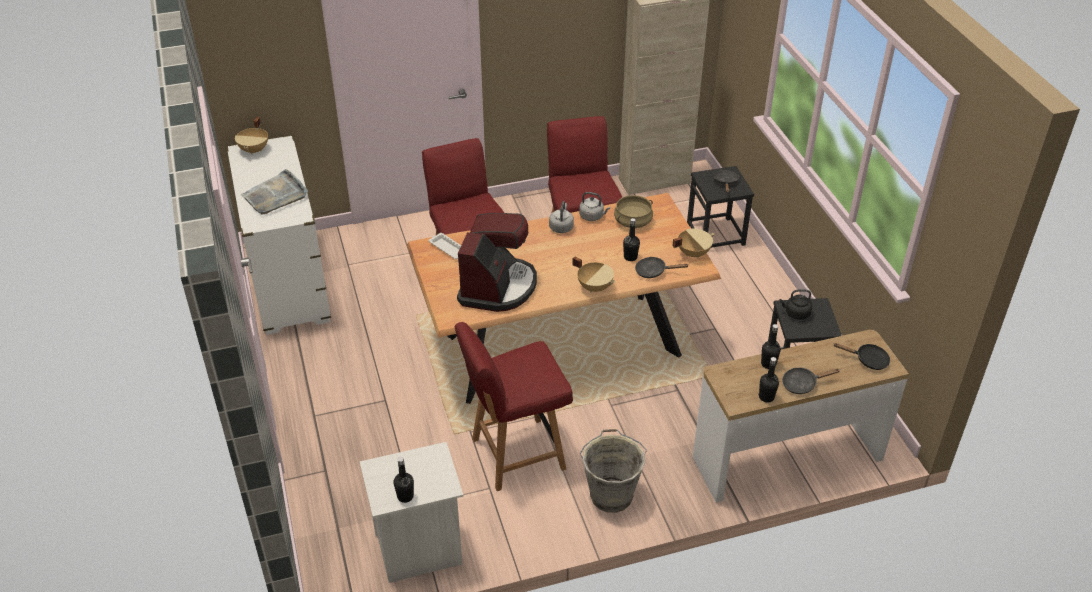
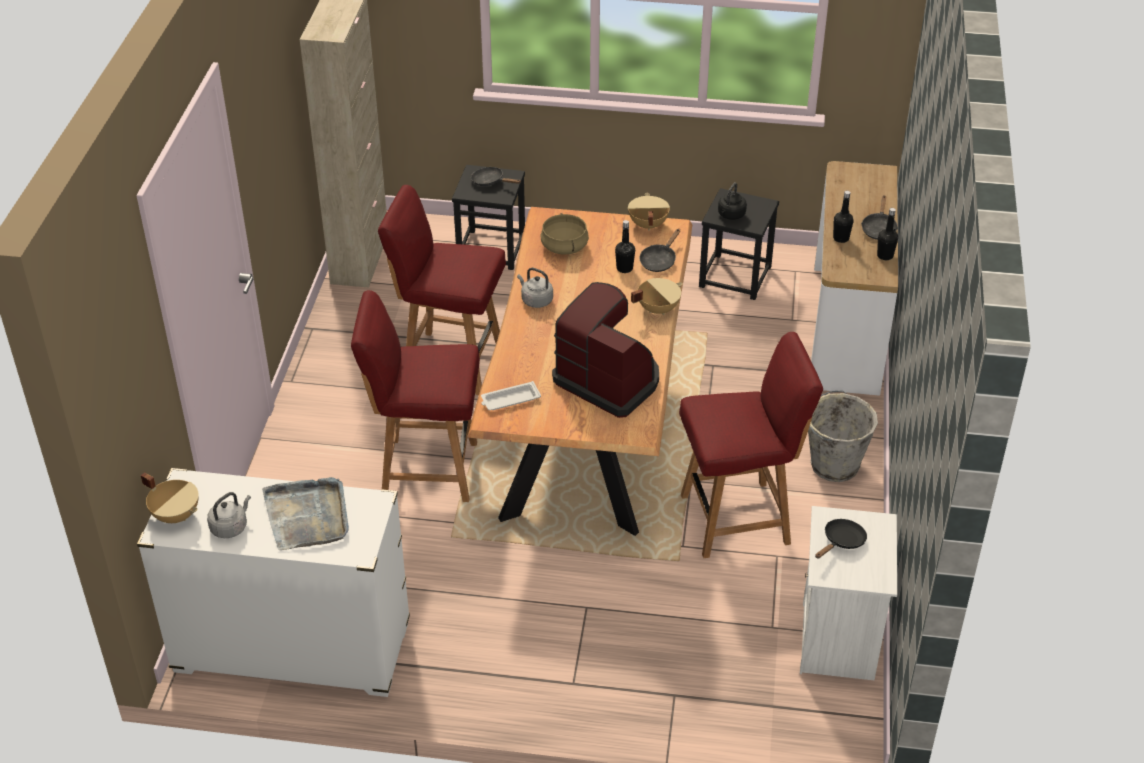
camera: 65 degrees left, 0 degrees up
(405, 496) = (880, 560): black bottle -> none
(515, 454) = (738, 519): red chair -> red chair turned 105 degrees counterclockwise
(592, 216) = (534, 272): grey kettle -> grey kettle (230, 527)
(868, 360) = (867, 180): black frying pan -> black frying pan (841, 542)

